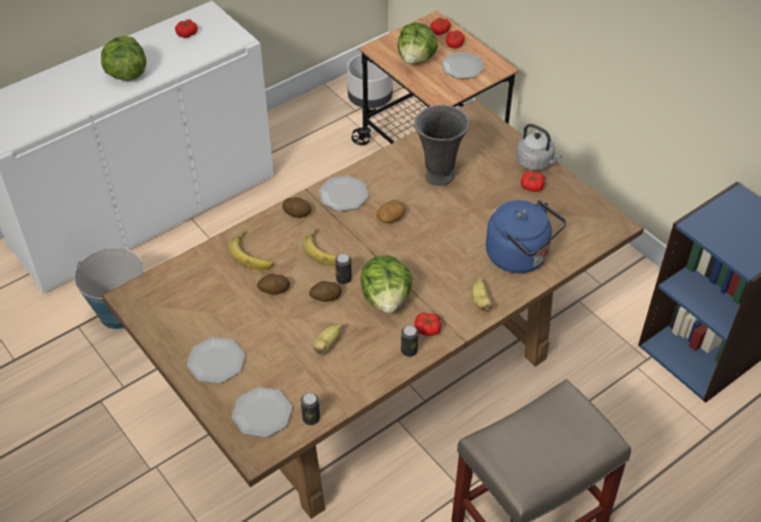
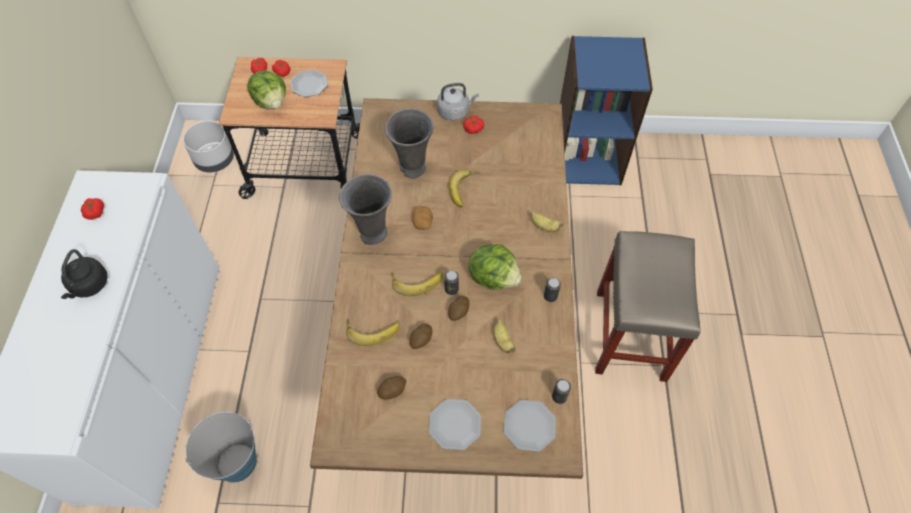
camera: 50 degrees left, 10 degrees up
(126, 74) = (89, 286): lettuce -> black kettle
(297, 213) = (360, 274): potato -> potato (392, 390)
(343, 195) = (372, 234): plate -> grey vase
(427, 329) = (541, 273): tomato -> none
(457, 223) = (465, 190): none -> banana
(520, 257) = (527, 179): blue kettle -> none

